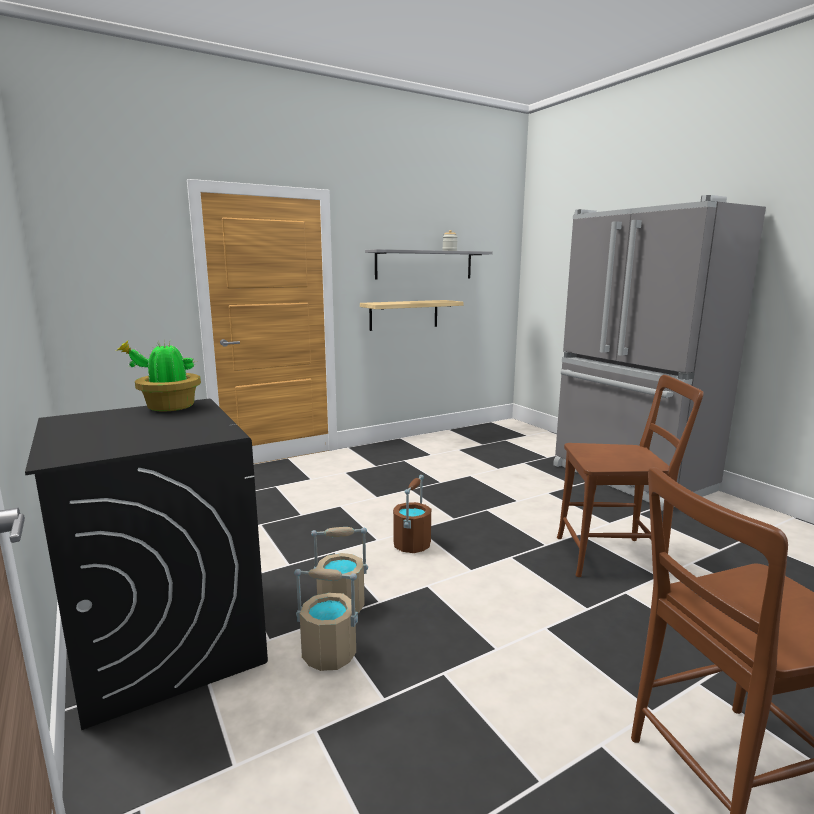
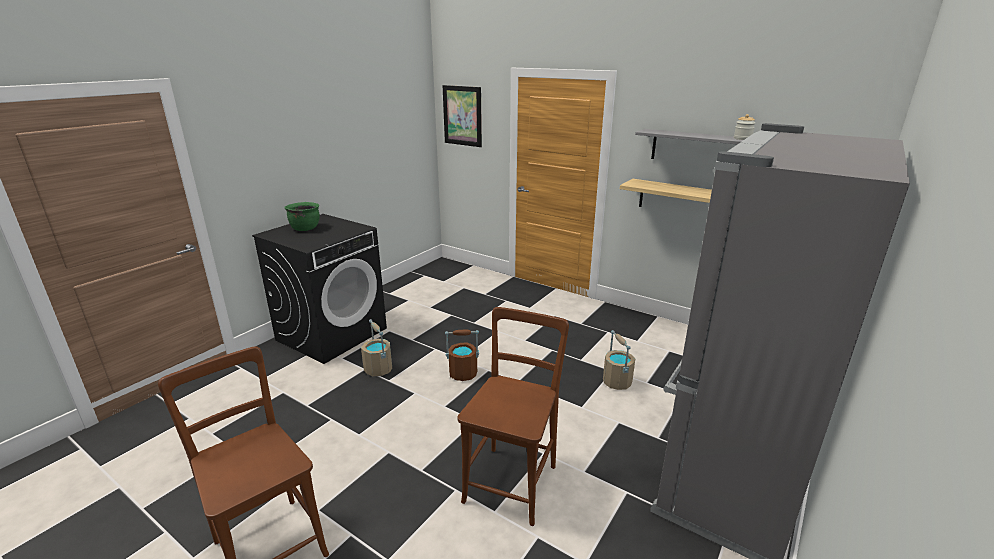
camera: 65 degrees right, 10 degrees up
(98, 250) = (462, 116): none -> picture
(104, 431) = (305, 228): none -> green cooking pot
(168, 407) = (350, 226): potted plant -> none
(329, 654) = (335, 379): beige bucket -> beige bucket (616, 382)
(614, 557) = (513, 479): brown chair -> brown chair turned 135 degrees counterclockwise

